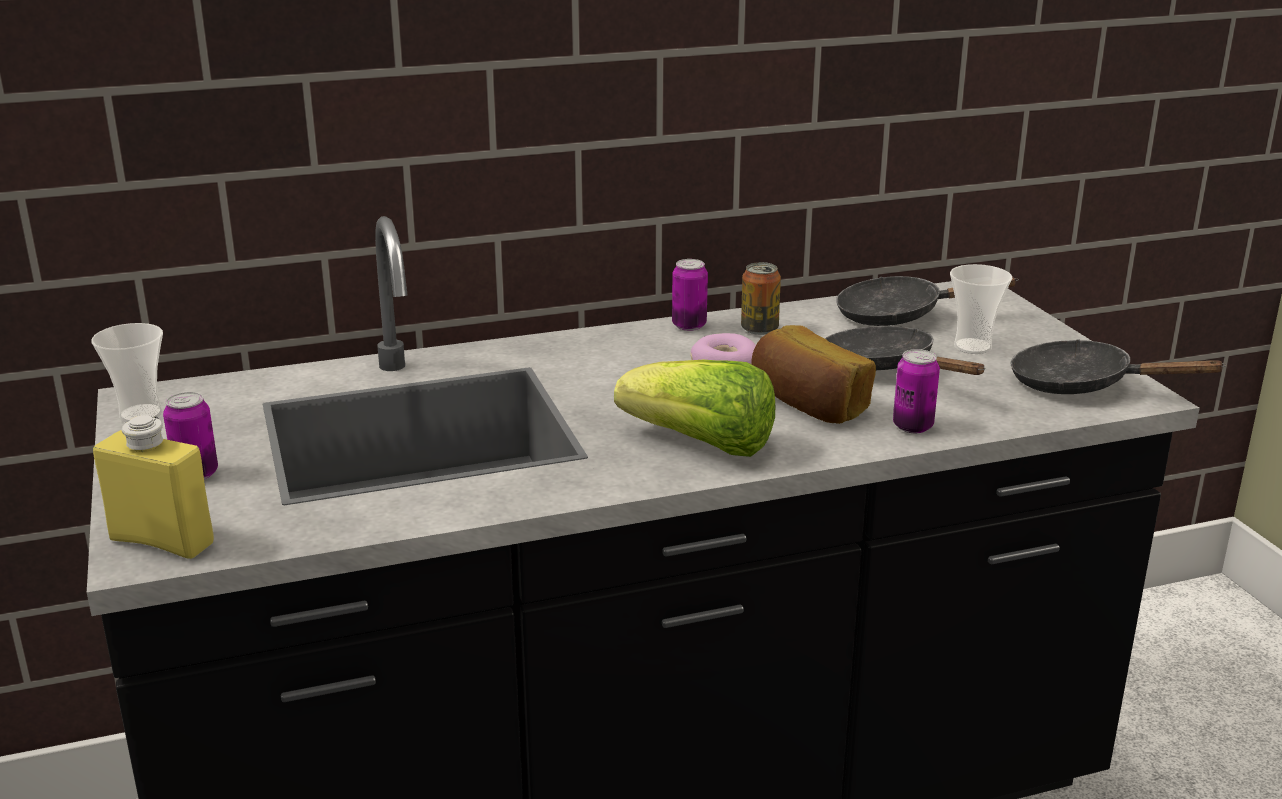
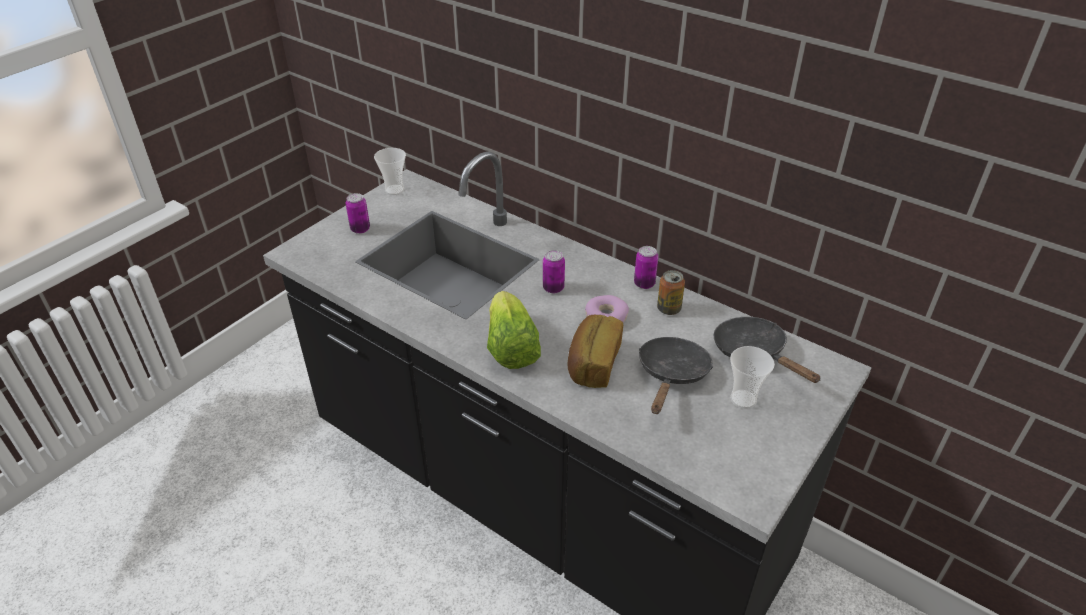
camera: 55 degrees right, 15 degrees up
(162, 541) = (306, 250): yellow bottle -> none
(912, 426) = (605, 413): can -> can (553, 288)
(1082, 385) = (740, 466): black frying pan -> none

